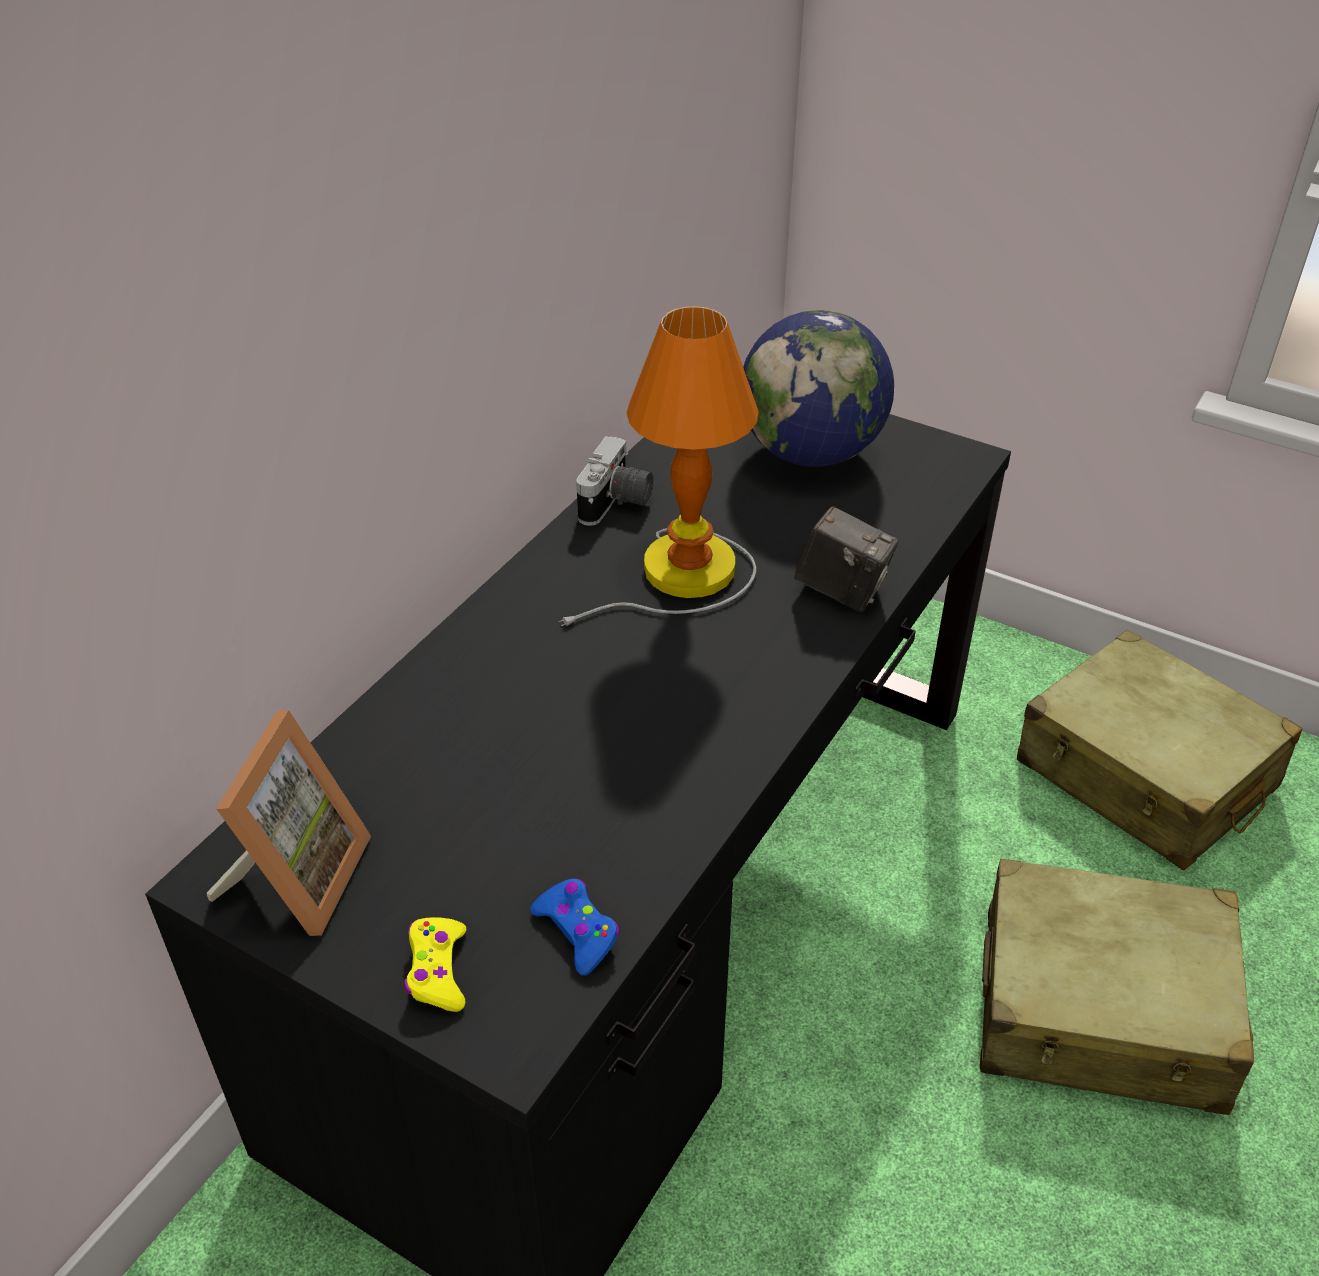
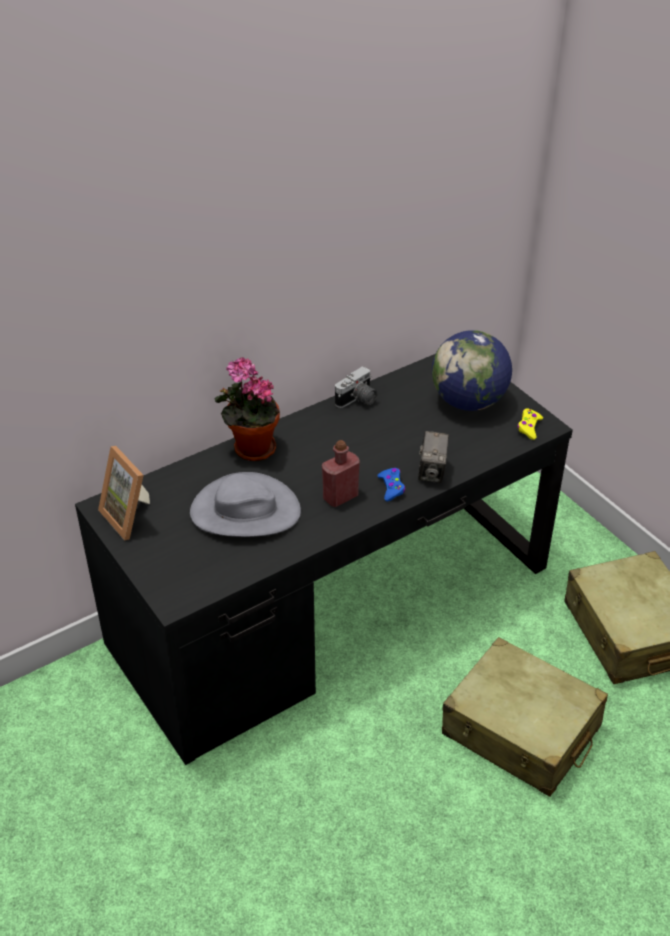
camera: 25 degrees right, 0 degrees up
(297, 877) = (131, 516): picture frame -> picture frame turned 105 degrees clockwise
(437, 971) = (162, 567): yellow game controller -> yellow game controller (529, 427)
(472, 651) = (251, 449): none -> potted plant
(541, 782) = (245, 511): none -> grey hat
(577, 931) = (222, 572): blue game controller -> blue game controller (391, 487)
(684, 575) = (365, 443): table lamp -> none
(710, 690) = (340, 497): none -> red bottle
(842, 591) = (432, 472): camera -> camera turned 45 degrees clockwise

